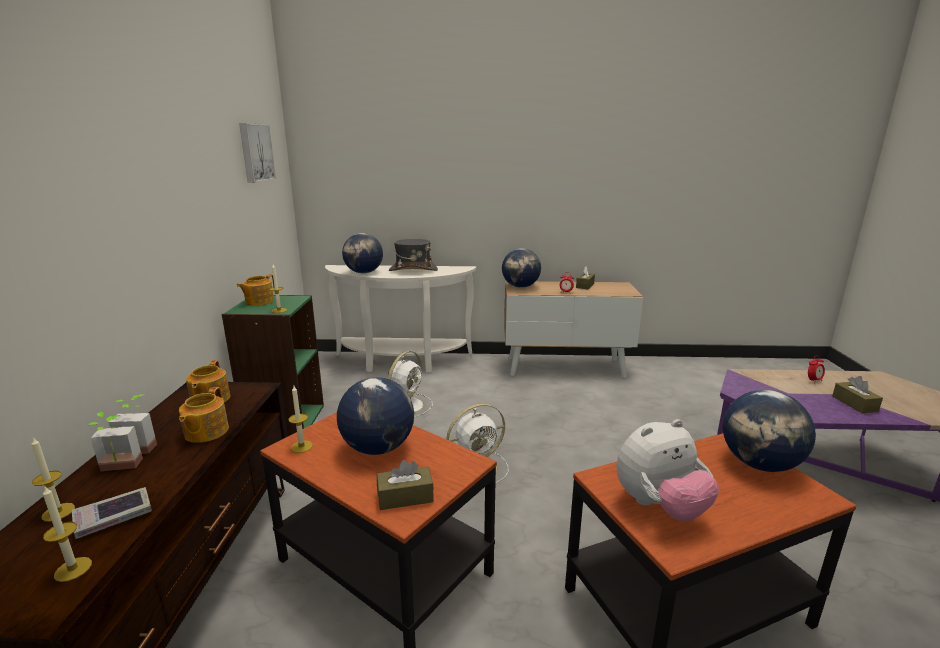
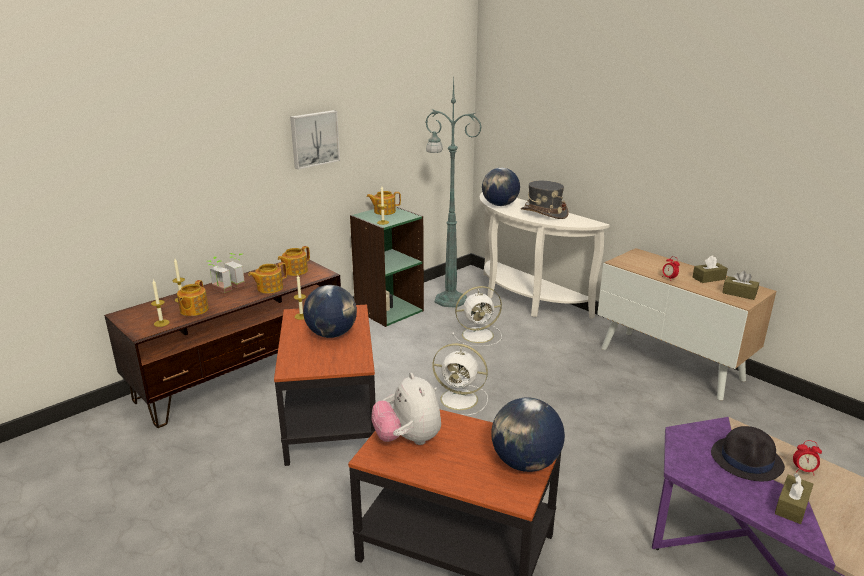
camera: 45 degrees right, 5 degrees up
(114, 516) = (193, 310): book -> teapot
(255, 152) = (423, 87): picture -> picture (314, 139)
(334, 387) = (449, 299): none -> green floor lamp
(405, 497) = (303, 363): brown tissue box -> brown tissue box (739, 293)
(521, 287) = (635, 258): globe -> none
(660, 506) = (408, 439): plush toy -> plush toy turned 45 degrees clockwise
(788, 389) = (747, 460): none -> black hat

